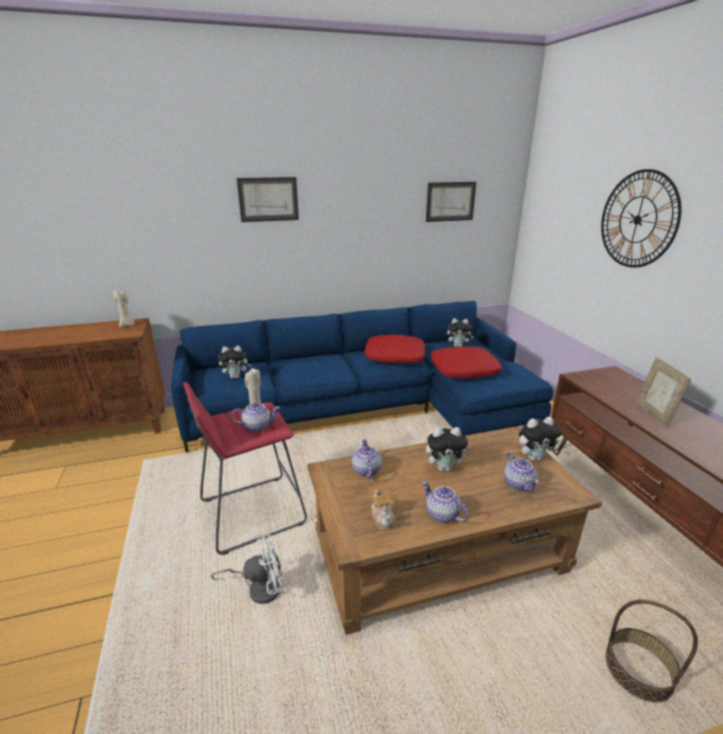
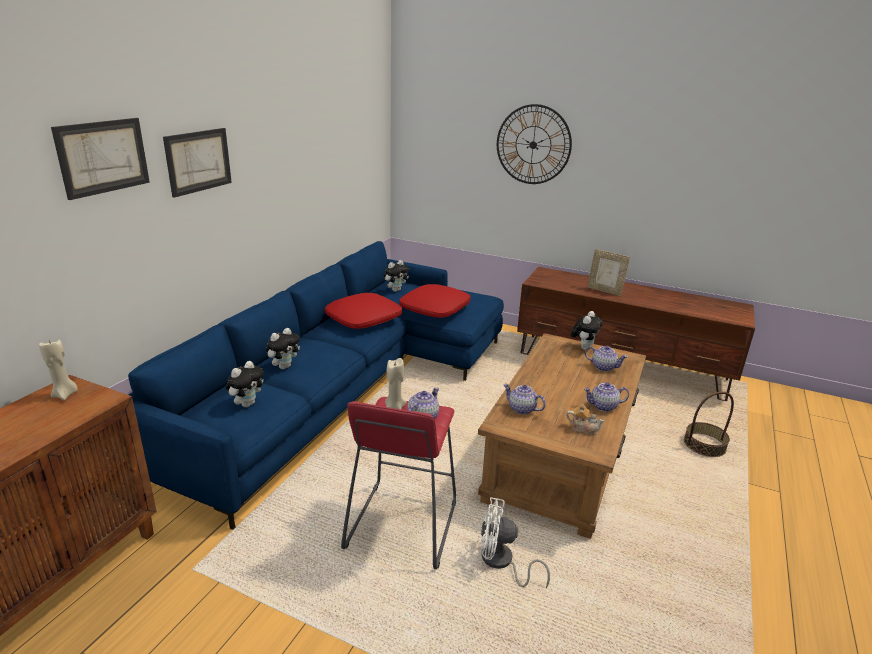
camera: 50 degrees left, 0 degrees up
(259, 588) = (501, 563): white fan -> white fan turned 105 degrees counterclockwise
(445, 468) = (557, 380): plush toy -> plush toy (284, 366)
(450, 201) = (347, 139): picture -> picture (103, 157)

